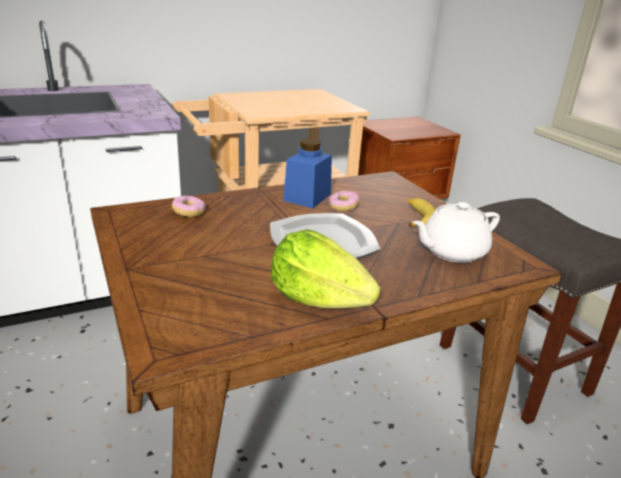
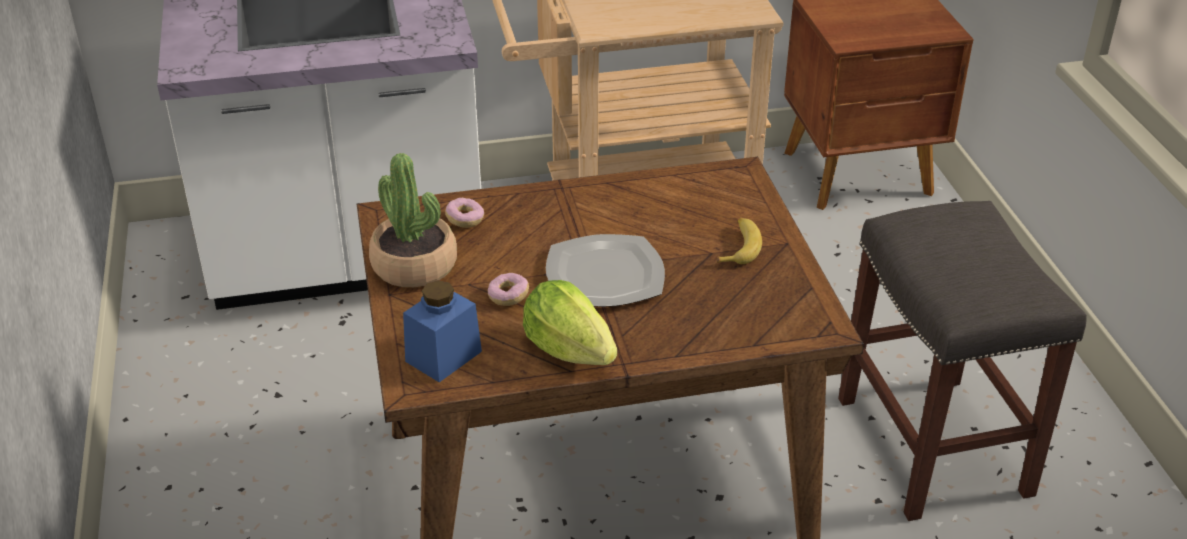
camera: 15 degrees right, 10 degrees up
(149, 245) = (414, 265): none -> potted plant
(307, 197) = (615, 202): blue jar -> blue jar (443, 356)
(343, 207) = (654, 223): donut -> donut (508, 296)
(451, 251) = (750, 302): white teapot -> none

